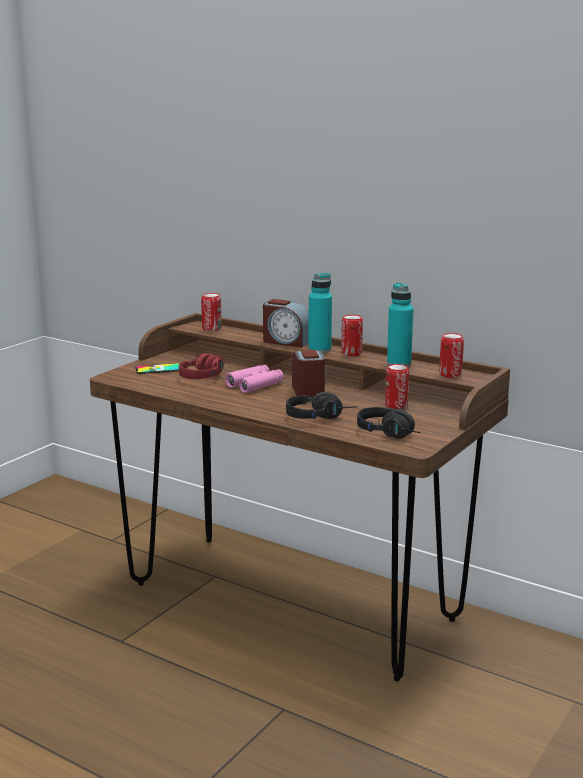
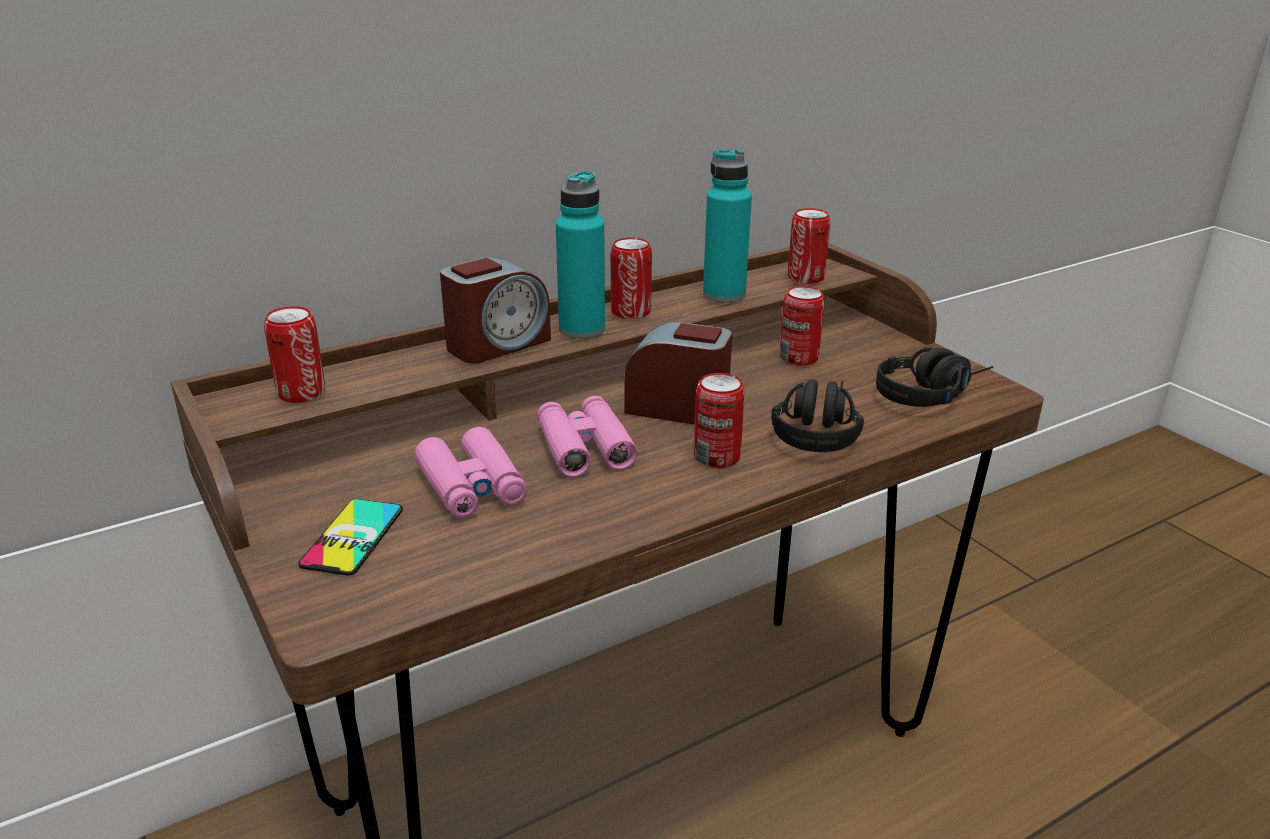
camera: 65 degrees left, 10 degrees up
(206, 376) = (472, 487): red headphones -> pink binoculars
(272, 404) = (716, 457): none -> can

